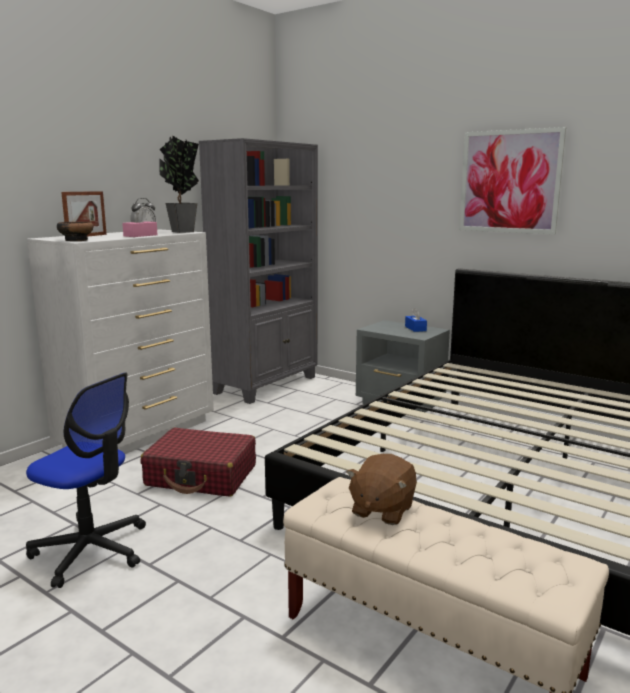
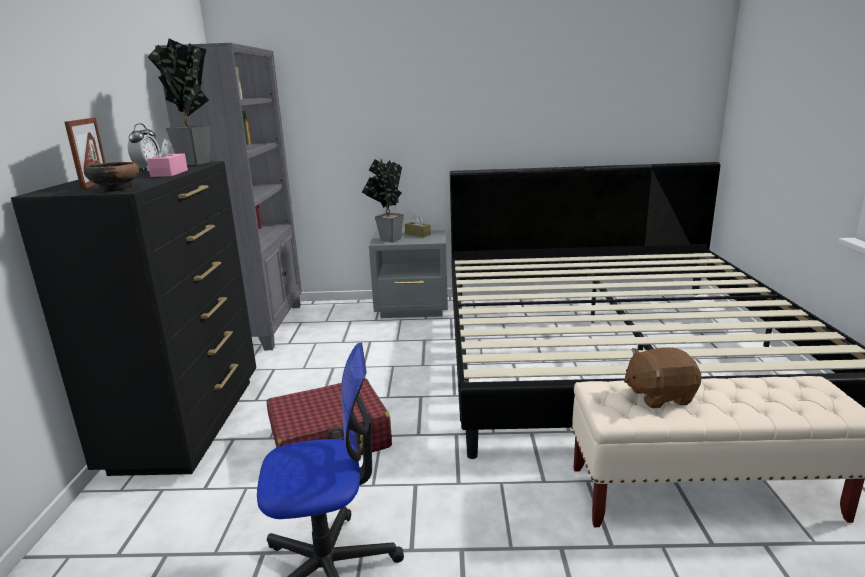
camera: 35 degrees left, 5 degrees up
(139, 433) = (189, 422): white dresser -> black dresser
(379, 328) = (387, 240): none -> potted plant
(381, 510) = (659, 396): brown plush toy -> brown plush toy turned 90 degrees clockwise
(415, 328) = (417, 234): blue tissue box -> brown tissue box
(509, 182) = (489, 86): picture -> none

